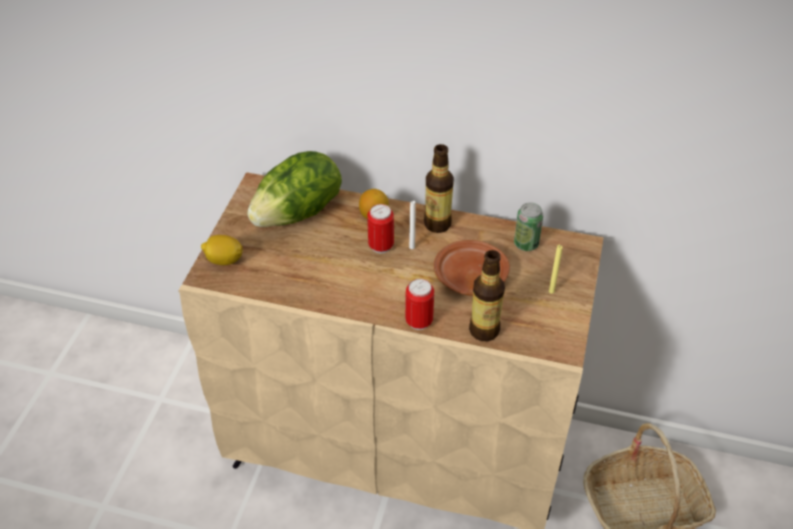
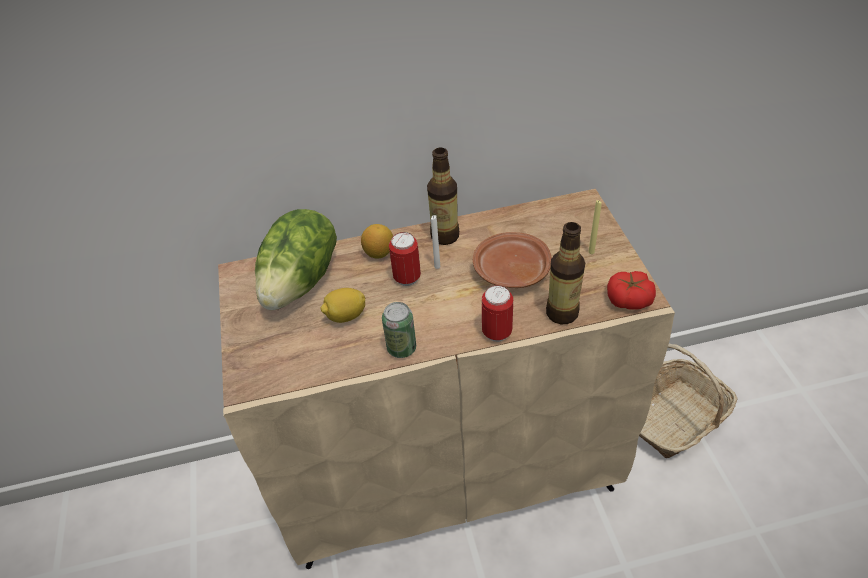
camera: 25 degrees left, 0 degrees up
(224, 260) = (255, 361): lemon -> lemon (345, 316)
(526, 244) = (536, 220): can -> can (401, 348)
(550, 345) = (629, 299): none -> tomato

